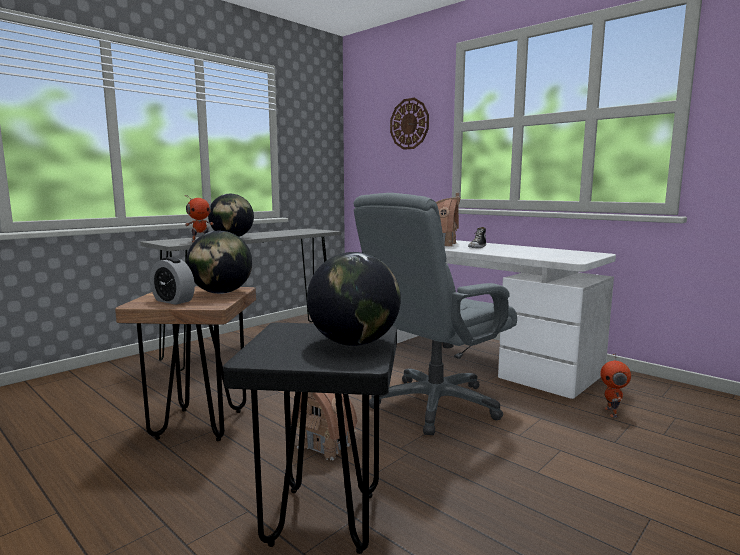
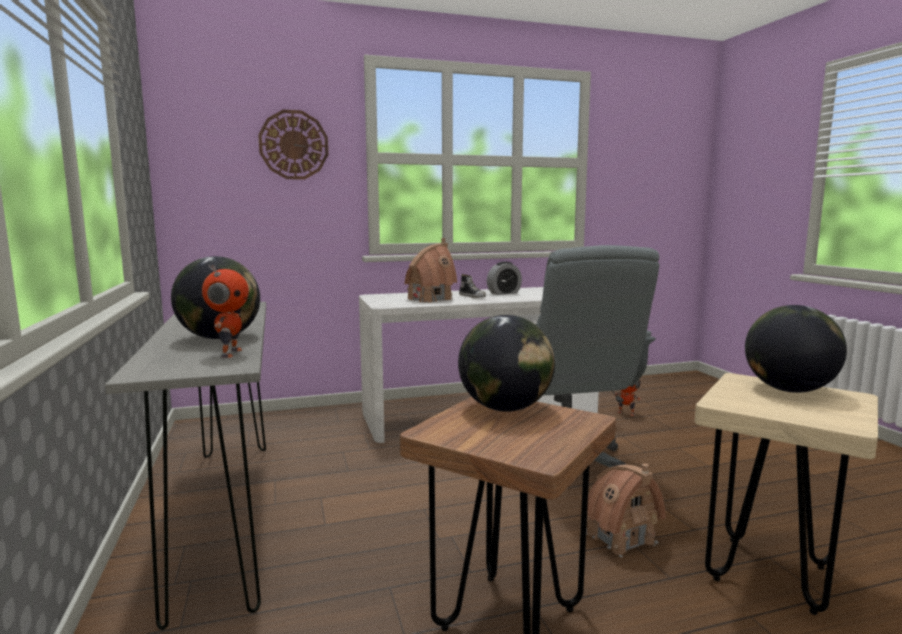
camera: 60 degrees left, 0 degrees up
(173, 301) = (537, 436): alarm clock -> alarm clock (504, 293)
(323, 519) = (769, 574): black stool -> beige stool

